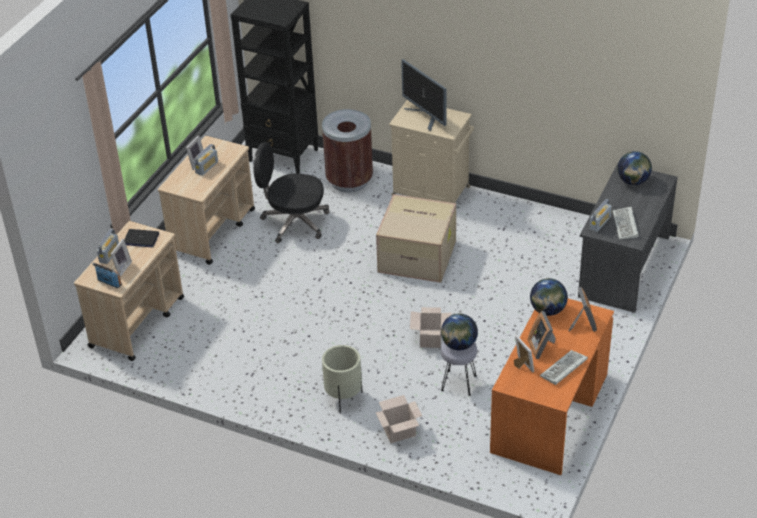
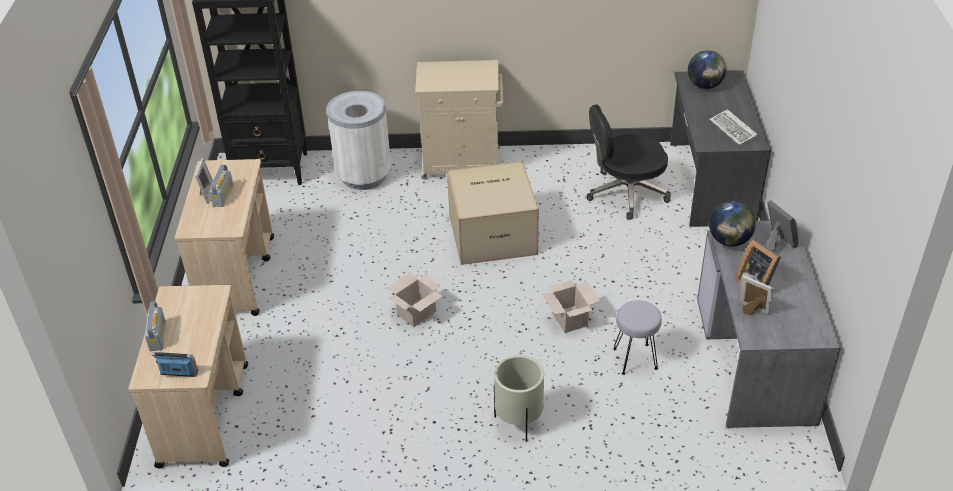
camera: 25 degrees left, 0 degrees up
(121, 268) = (185, 349): picture frame -> none
(141, 239) = (189, 304): laptop -> none
(294, 222) = (329, 238): black office chair -> black office chair (625, 193)
(349, 180) = (364, 176): brown trash can -> white trash can
(398, 432) = (610, 440): cardboard box -> cardboard box (416, 314)
(426, 117) = (451, 75): monitor -> none
(459, 345) = (639, 313): globe -> none
(550, 414) = (756, 360): orange desk -> grey desk
(563, 369) = (798, 300): keyboard -> none
(600, 223) = (706, 135): radio -> none

